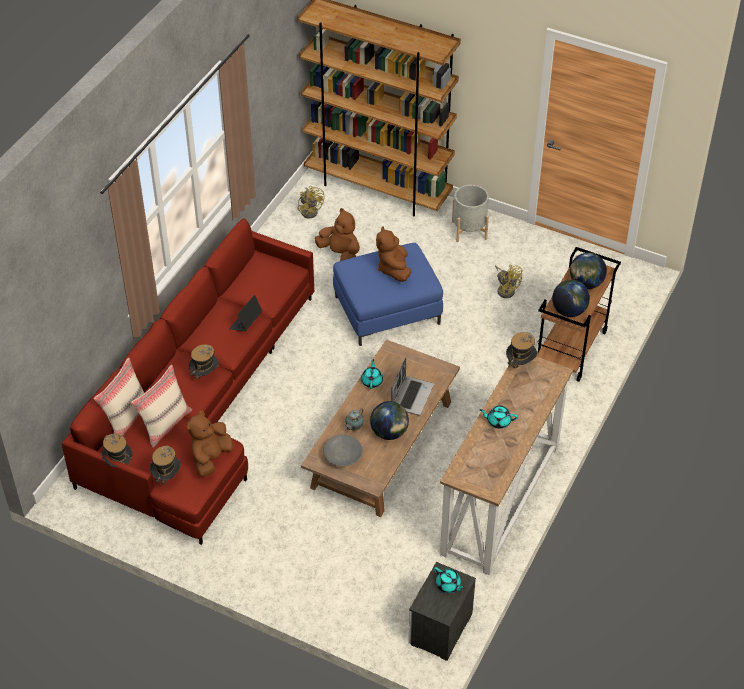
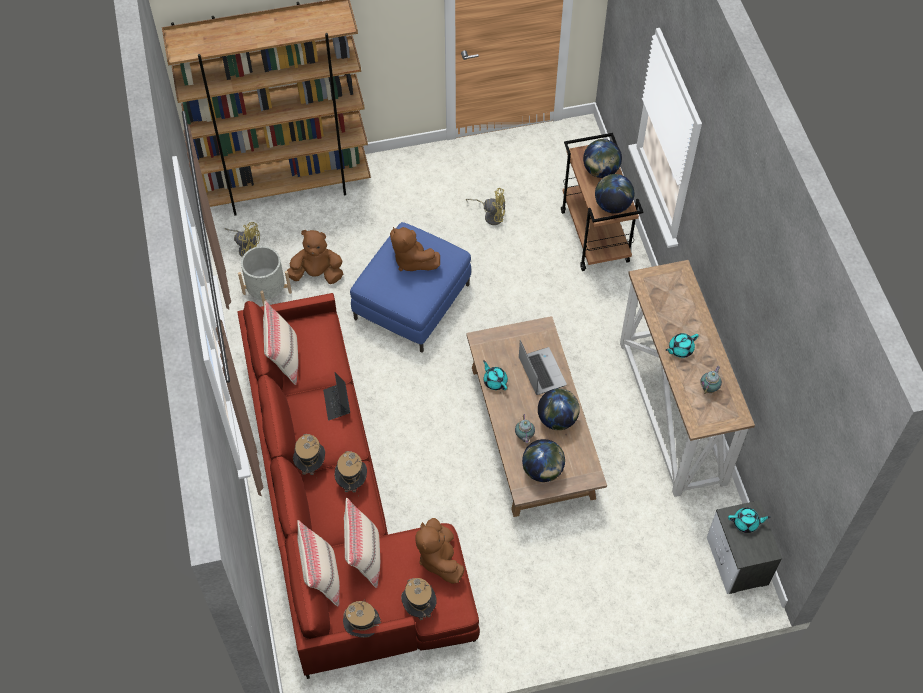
camera: 40 degrees left, 10 degrees up
(242, 276) = (284, 358): none -> beige pillow
(343, 457) = (542, 470): grey bowl -> globe
(469, 230) = (406, 178): grey planter -> grey planter (267, 293)
(491, 459) = (709, 388): none -> teapot
(520, 364) = (644, 284): hat -> hat (310, 464)

